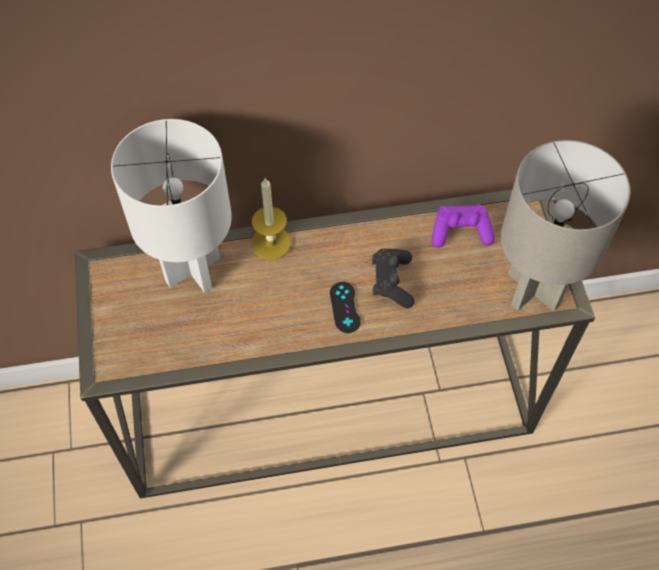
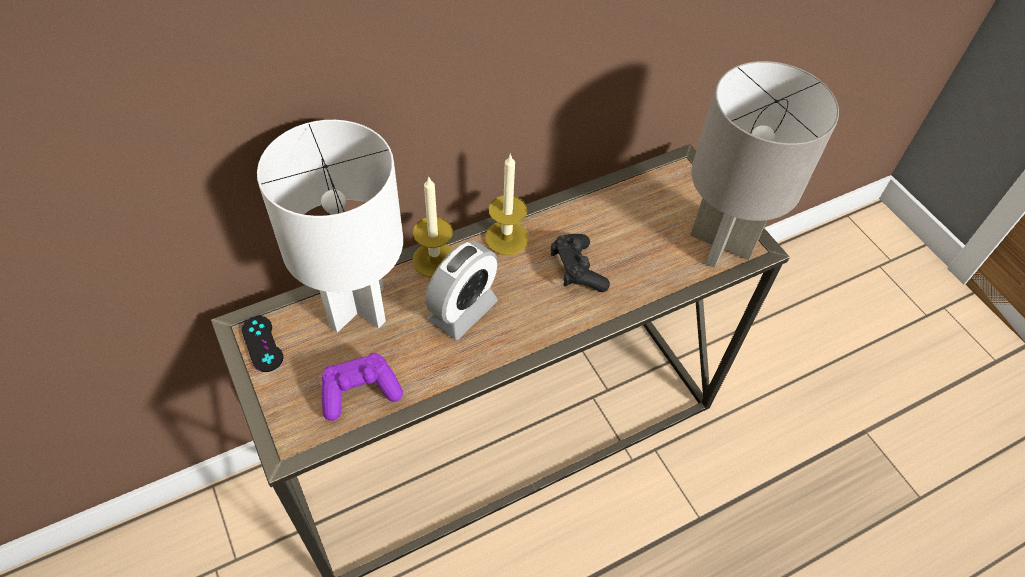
camera: 20 degrees left, 5 degrees down
(279, 294) = (463, 310): none -> alarm clock
(340, 237) = (506, 238): none -> candle
(345, 307) = (538, 307): black game controller -> black game controller (262, 344)
(460, 232) = (626, 206): purple game controller -> purple game controller (360, 392)

